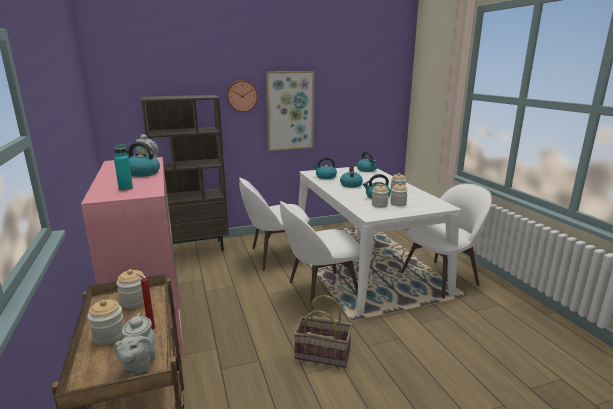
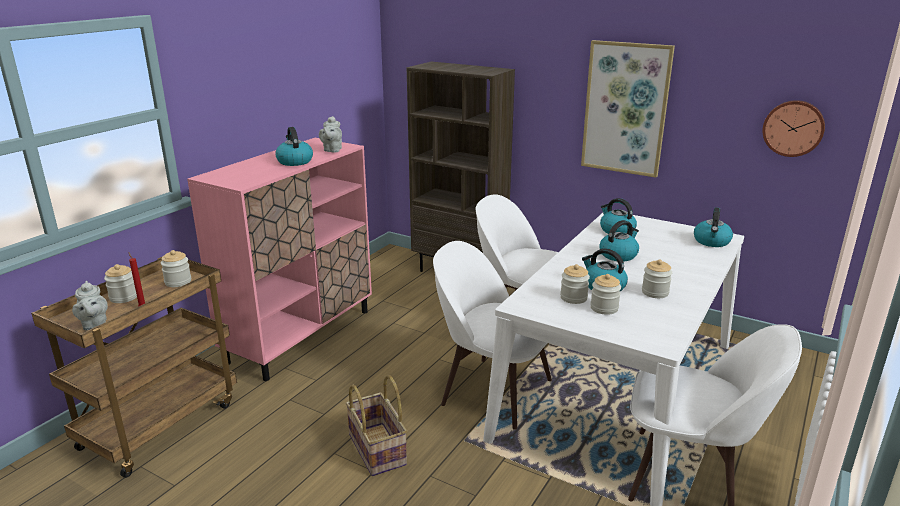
camera: 50 degrees right, 5 degrees up
(125, 188) = (242, 174): turquoise bottle -> none
(139, 366) = (94, 325): grey teapot -> grey teapot turned 75 degrees counterclockwise
(242, 96) = (553, 75): wall clock -> wall clock (793, 128)

